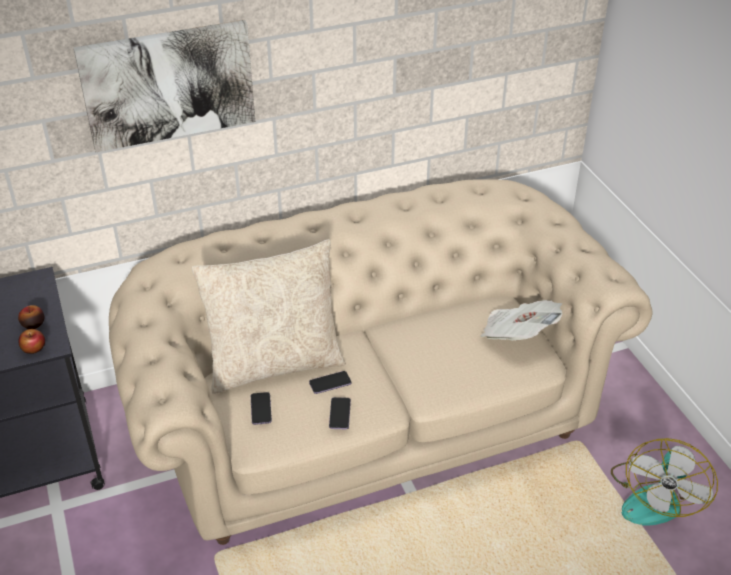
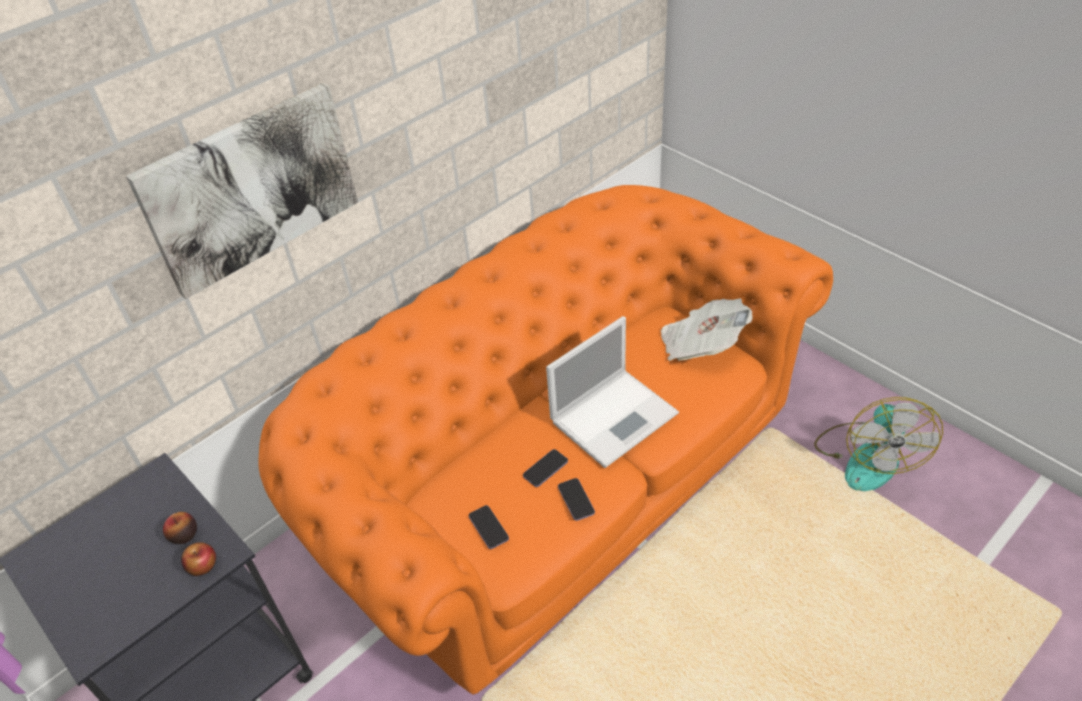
camera: 20 degrees left, 5 degrees up
(274, 363) = (471, 468): beige pillow -> none
(367, 416) = (554, 480): beige sofa -> orange sofa
(410, 364) = (615, 416): none -> laptop

